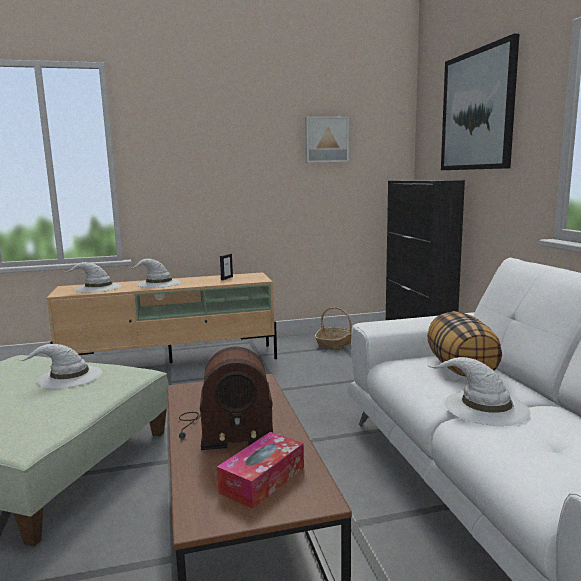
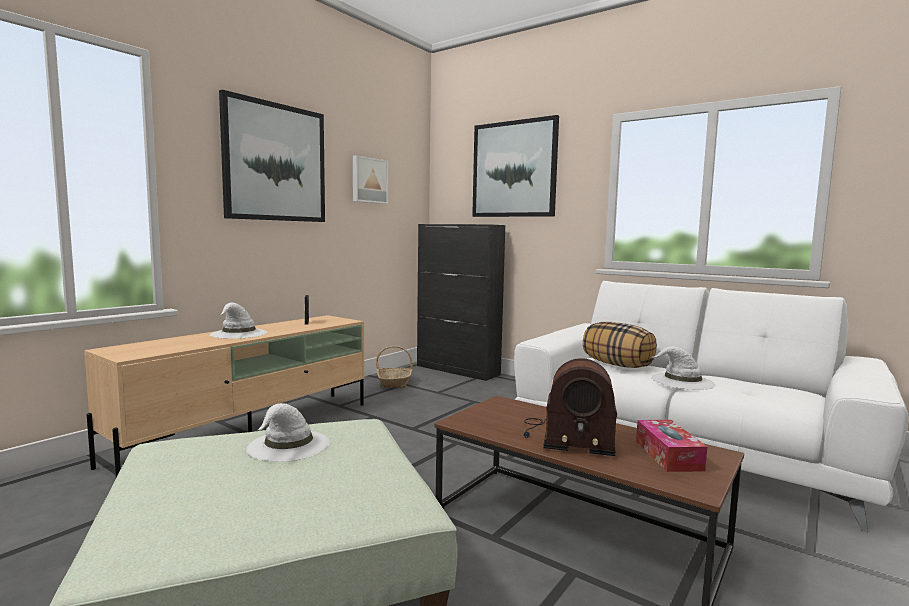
camera: 40 degrees left, 5 degrees down
(98, 287) = (165, 345): white hat -> none
(218, 135) = (275, 162): none -> picture
(225, 429) = (566, 437): radio -> radio turned 60 degrees clockwise

